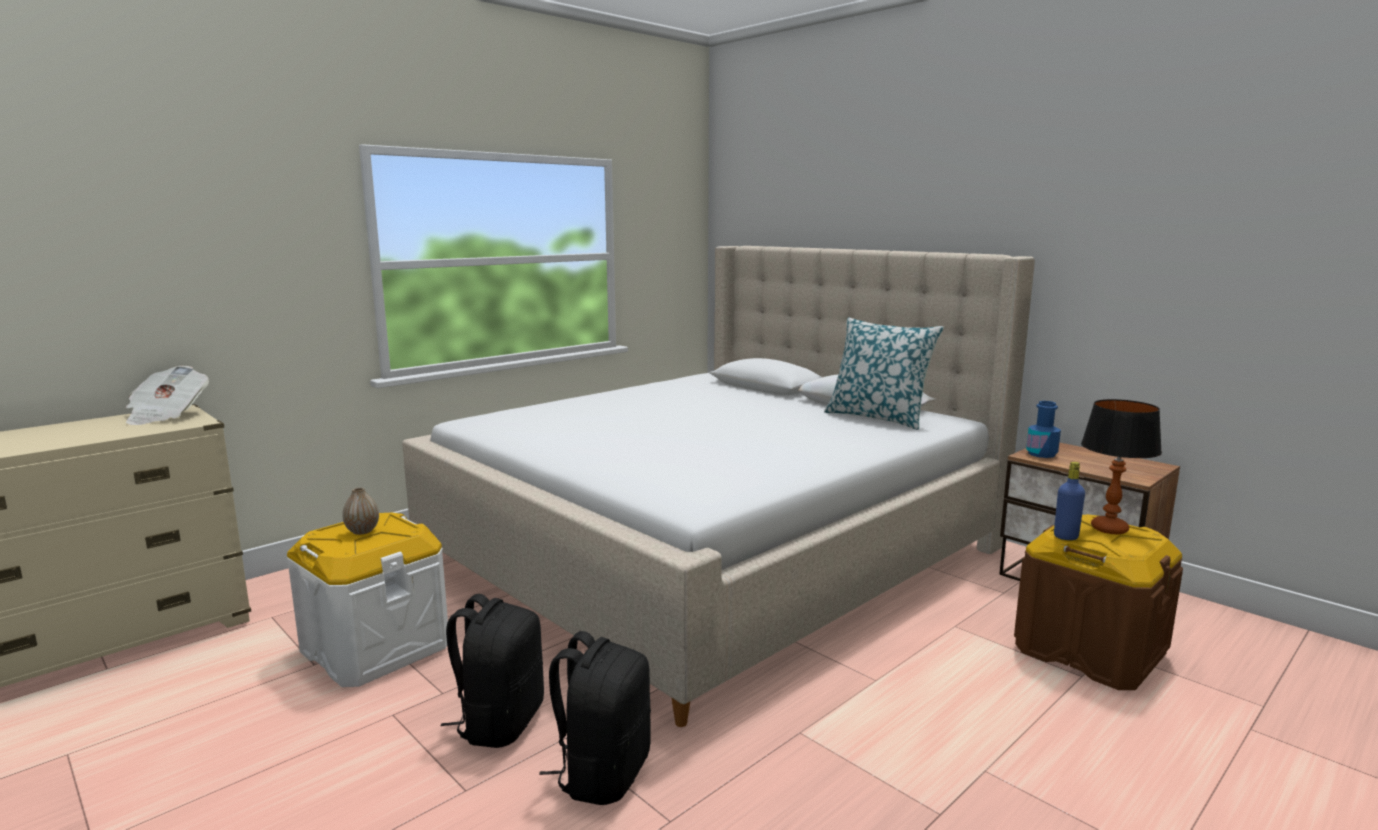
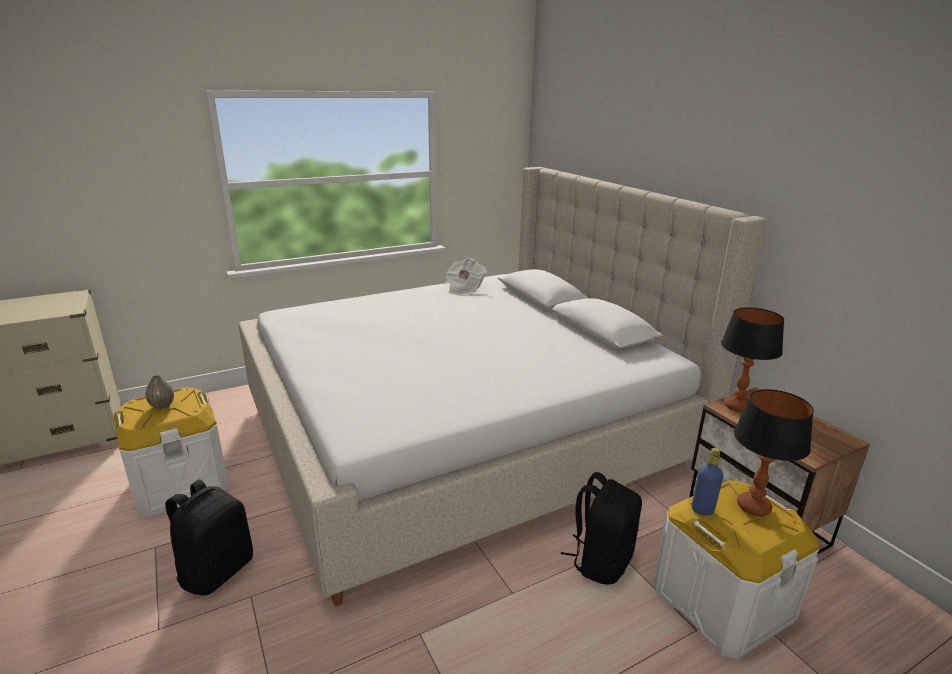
camera: 15 degrees right, 10 degrees up
(167, 415) = (60, 300): newspaper -> newspaper (464, 288)
(602, 773) = (255, 637): black backpack -> black backpack (601, 561)
(878, 418) = (602, 348): pillow -> none
(1041, 454) = (738, 407): blue bottle -> table lamp
(1090, 651) = (721, 602): brown storage box -> white storage box

